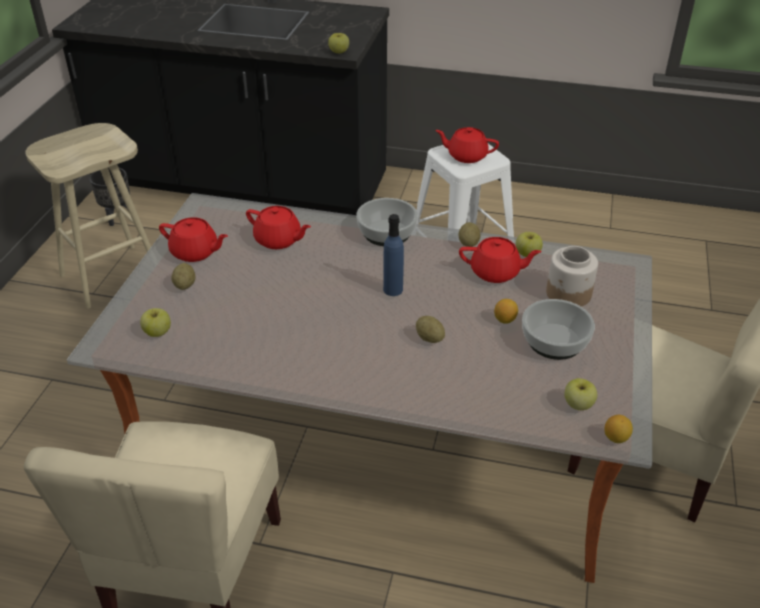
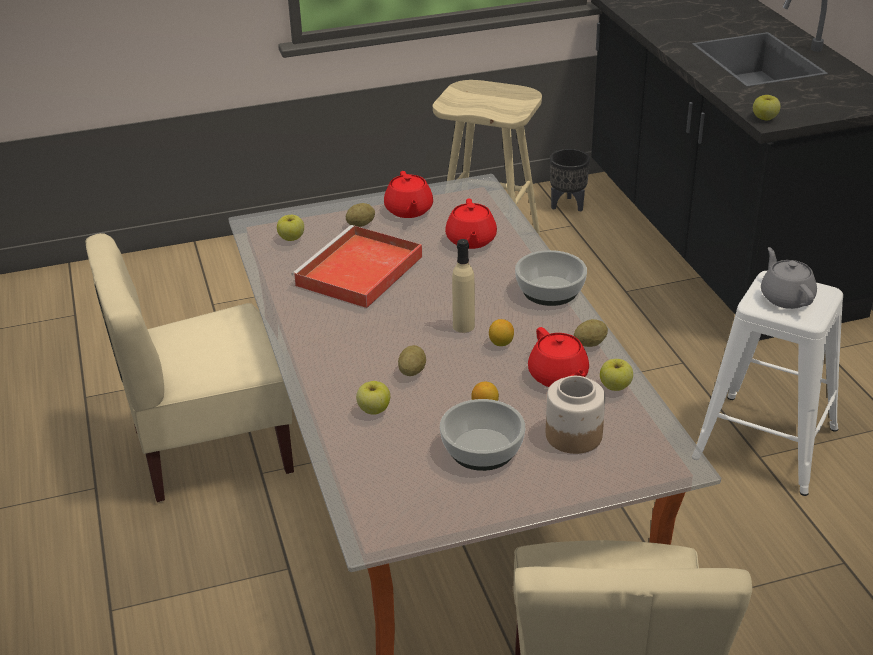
camera: 60 degrees right, 5 degrees down
(258, 314) = (358, 272): none -> red tray
(393, 289) = (463, 326): blue bottle -> beige bottle
(466, 156) = (786, 297): red teapot -> grey teapot
(578, 404) = (396, 492): apple -> apple (374, 409)
(616, 438) = (367, 531): lemon -> lemon (501, 343)

